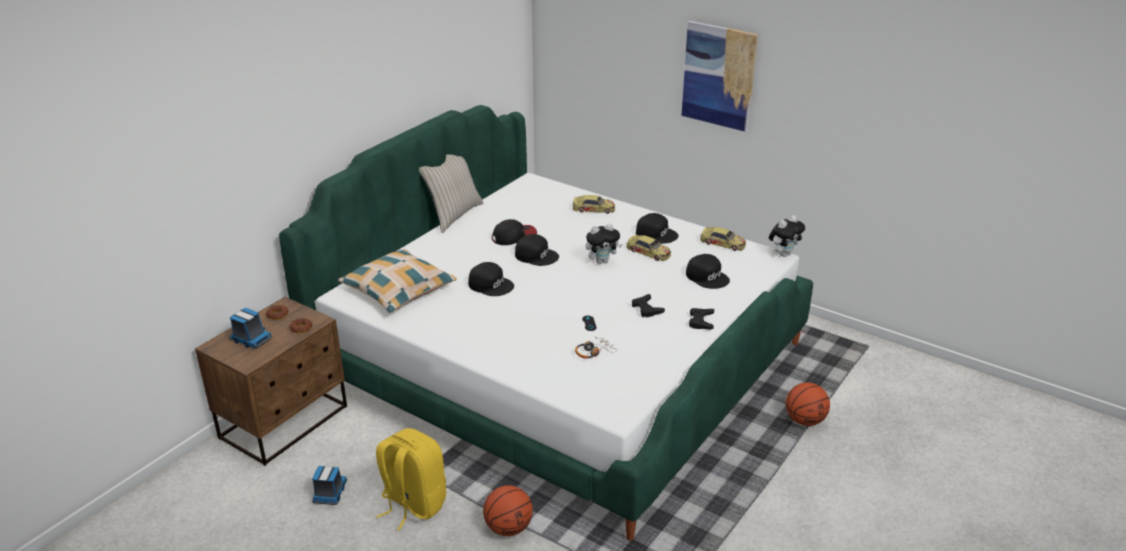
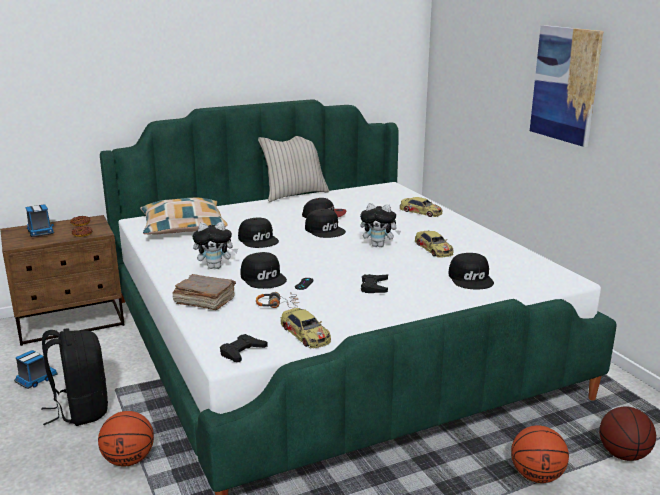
camera: 30 degrees right, 10 degrees down
(412, 504) = (80, 410): yellow backpack -> black backpack
(531, 368) = (204, 301): none -> brown book
(656, 234) = (459, 238): black cap -> black cap (264, 278)
(701, 321) = (418, 310): black game controller -> black game controller (242, 352)
(723, 243) = (521, 258): toy car -> toy car (305, 333)
(784, 254) = (583, 280): plush toy -> plush toy (215, 267)
(844, 382) = (623, 455): none -> basketball

